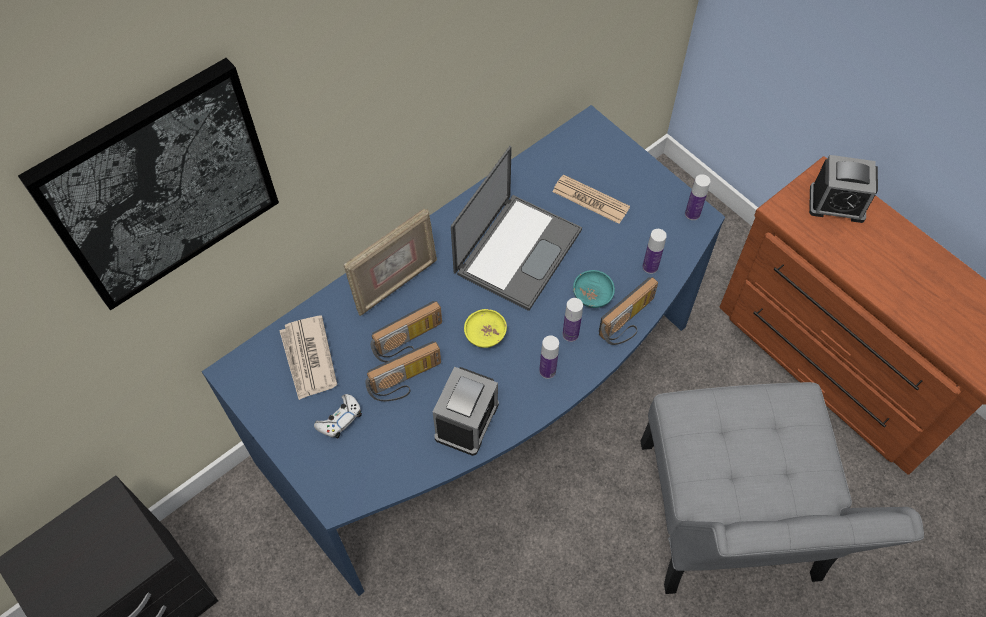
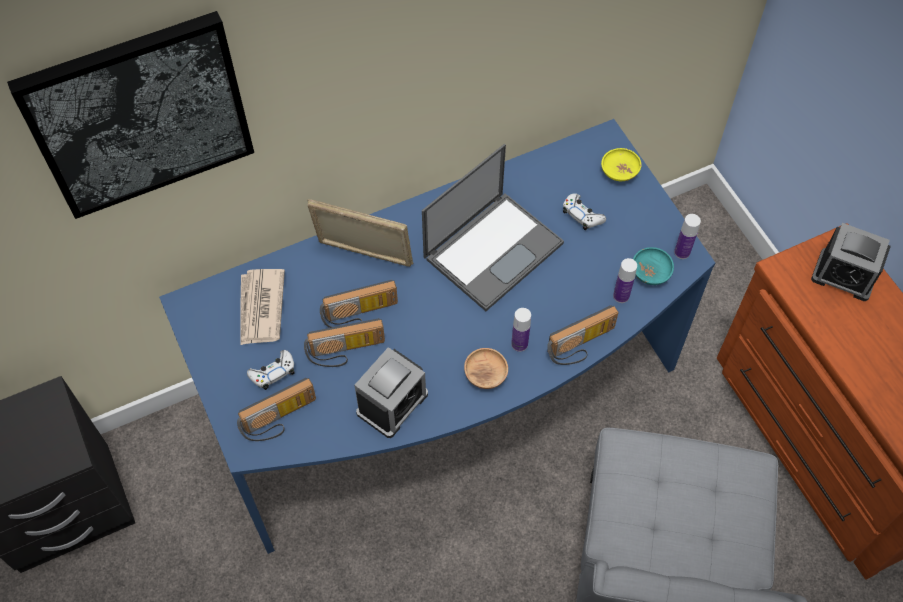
camera: 15 degrees right, 0 degrees up
(361, 464) = (280, 420): none -> radio
(395, 284) = (364, 255): picture frame -> picture frame turned 135 degrees counterclockwise
(485, 334) = (435, 325): yellow bowl -> yellow bowl (619, 172)
(547, 371) = (485, 374): bottle -> brown bowl
(590, 200) = (582, 215): newspaper -> white game controller
(592, 295) = (553, 311): turquoise bowl -> turquoise bowl (650, 273)

